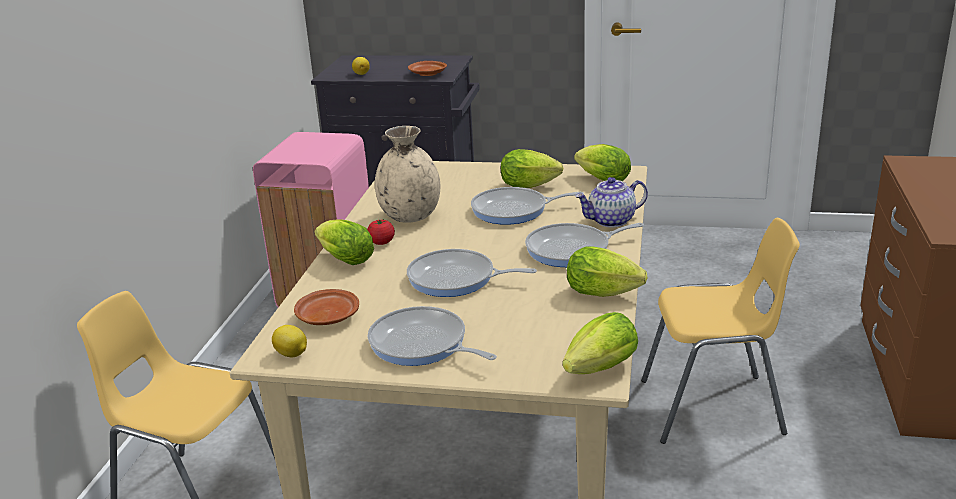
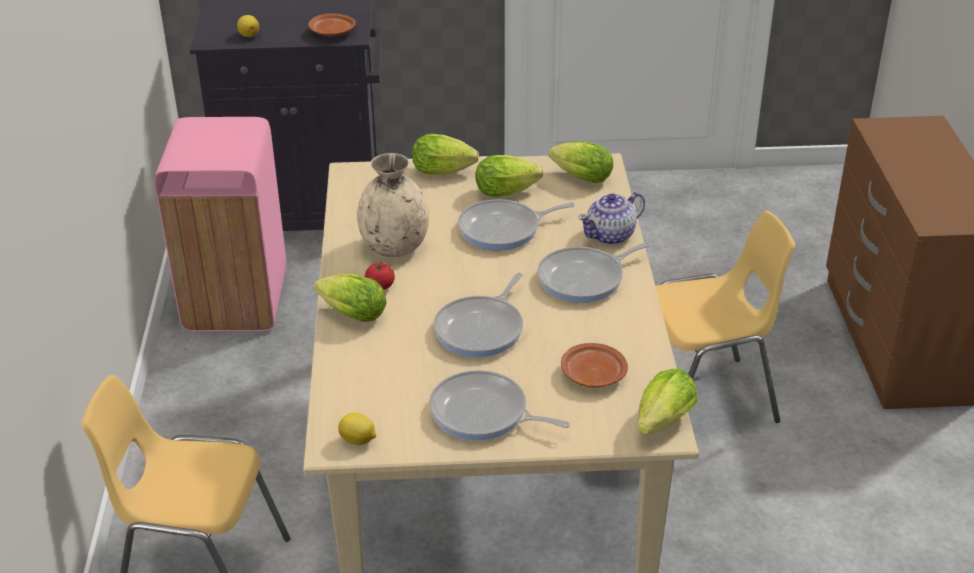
camera: 15 degrees left, 10 degrees up
(327, 317) = (371, 391): brown plate -> brown plate (592, 374)
(456, 279) = (482, 329): frying pan -> frying pan turned 60 degrees counterclockwise
(607, 294) = (638, 332): lettuce -> lettuce (446, 172)

